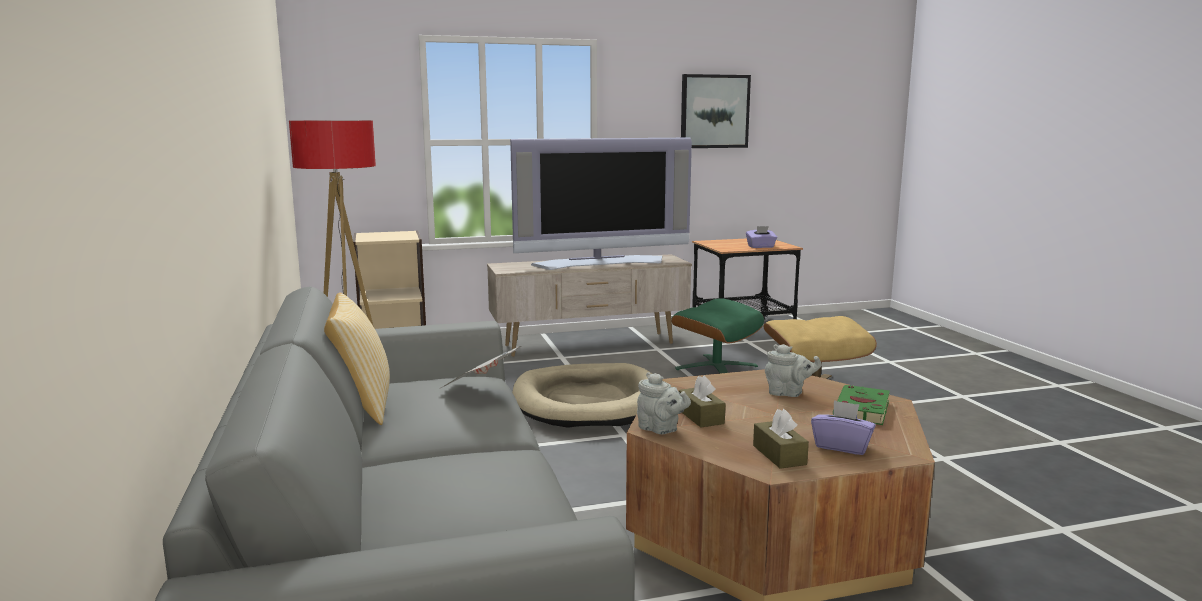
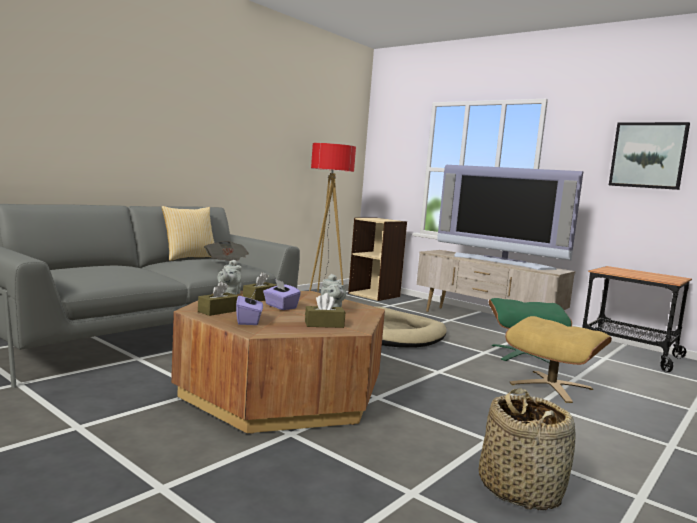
camera: 55 degrees right, 5 degrees down
(761, 247) = (642, 276): purple tissue box -> purple tissue box (280, 306)
(861, 411) = (324, 324): green book -> brown tissue box
(1049, 480) = (520, 489): none -> basket

